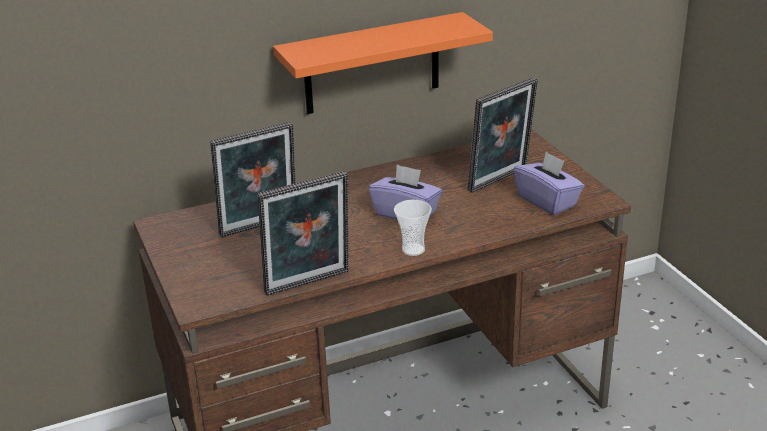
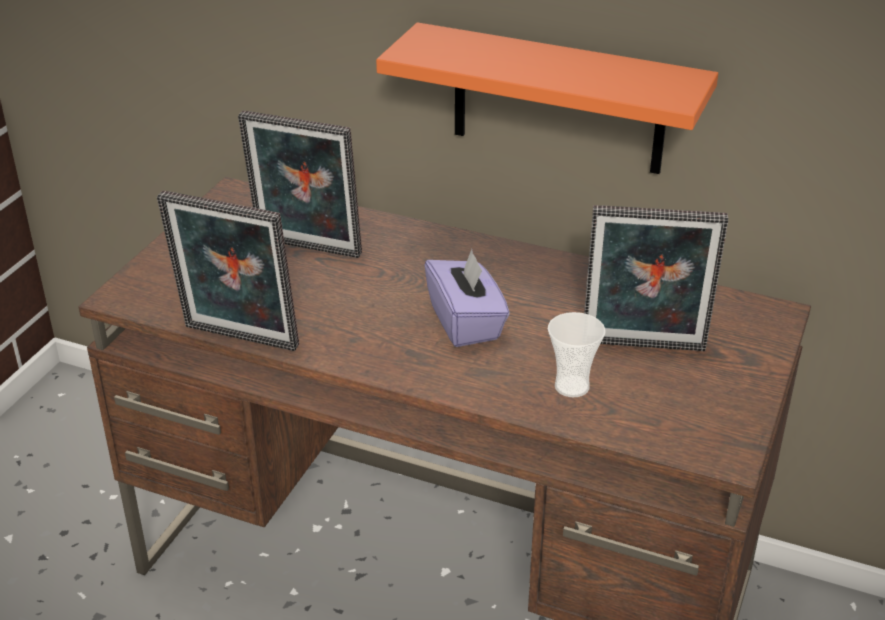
camera: 45 degrees right, 5 degrees up
(413, 250) = (396, 369): cup -> cup (572, 386)
(547, 201) = (652, 411): purple tissue box -> none

